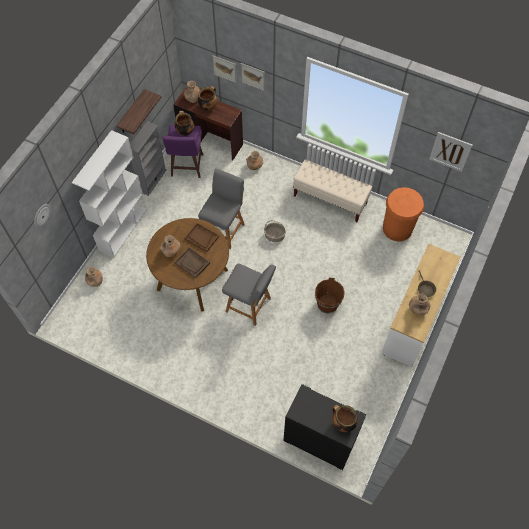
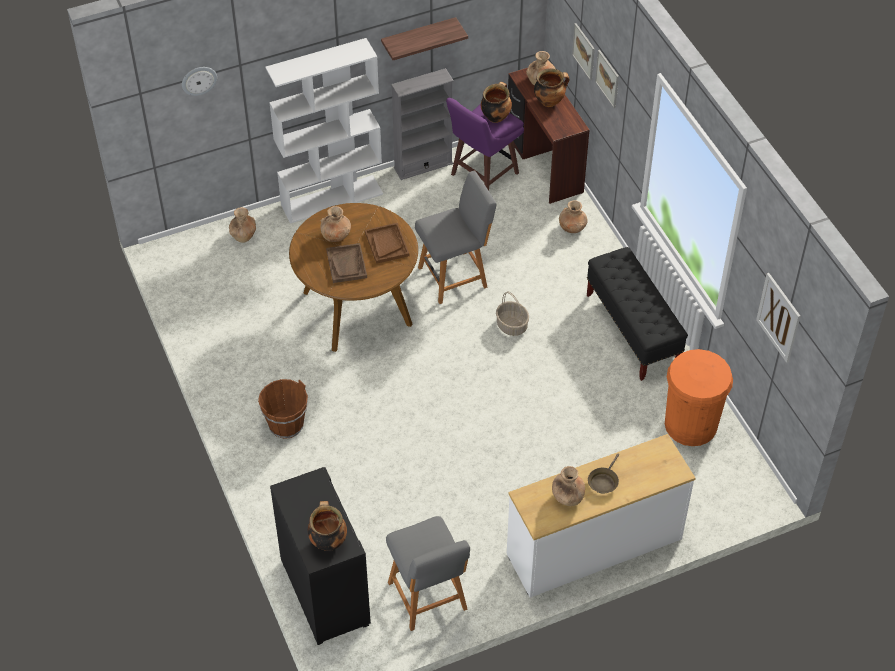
camera: 40 degrees right, 10 degrees down
(249, 305) = (396, 384): grey chair -> grey chair (428, 598)
(327, 304) = (497, 449): brown bucket -> brown bucket (286, 424)
(330, 200) = (632, 330): beige bench -> black bench

